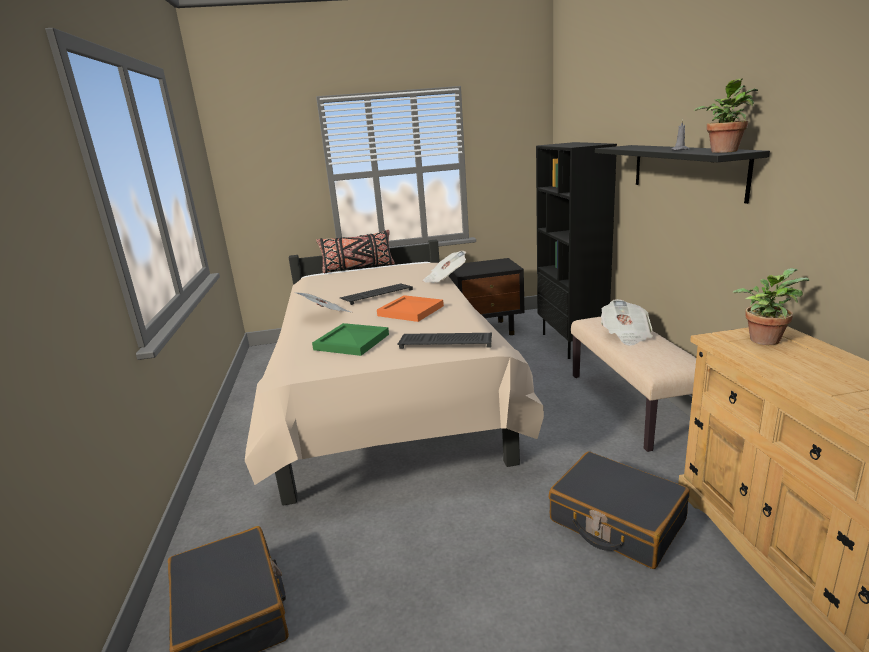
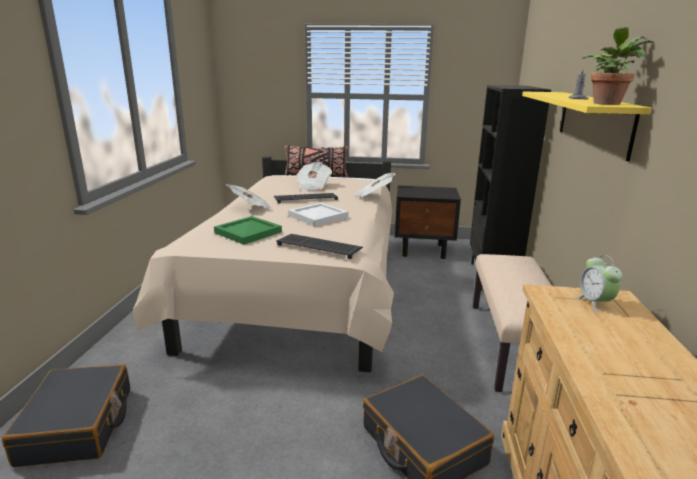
camera: 15 degrees right, 0 degrees up
(412, 310) = (319, 216): orange tray -> white tray
(625, 335) = (513, 276): newspaper -> newspaper (313, 186)
(685, 170) = (593, 121): black shelf -> yellow shelf
(764, 339) = (595, 303): potted plant -> alarm clock

